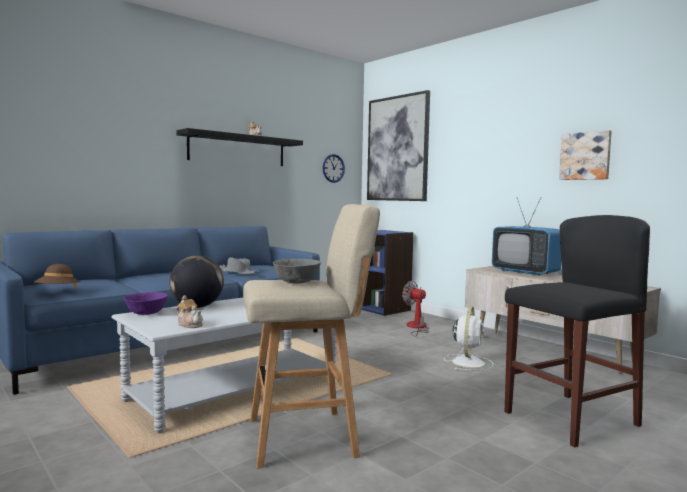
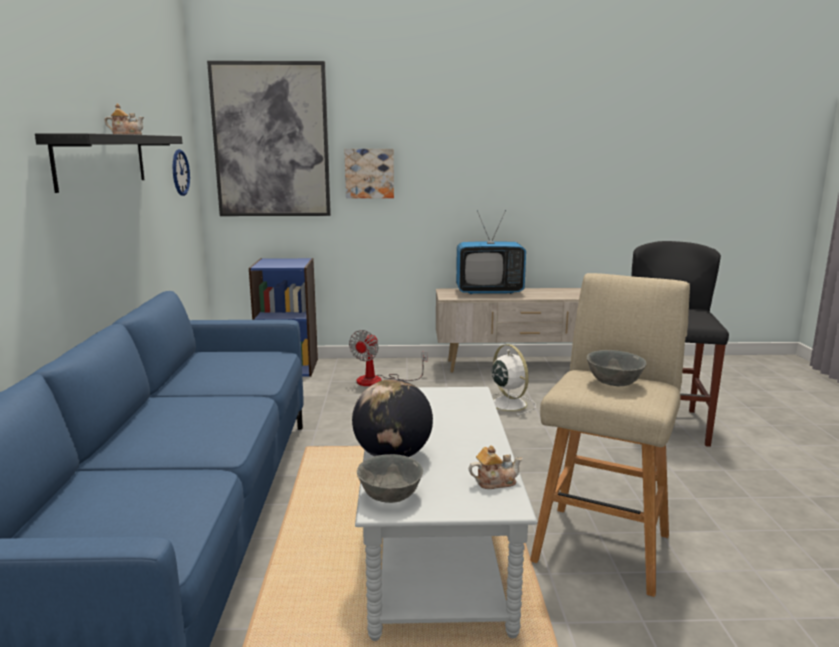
camera: 50 degrees left, 10 degrees up
(57, 291) = (153, 534): brown hat -> none
(146, 314) = (390, 496): purple bowl -> grey bowl
(238, 272) = (235, 380): grey hat -> none
(416, 327) = (378, 380): fan -> fan turned 60 degrees counterclockwise
(585, 156) = (536, 164): picture -> picture (369, 173)

